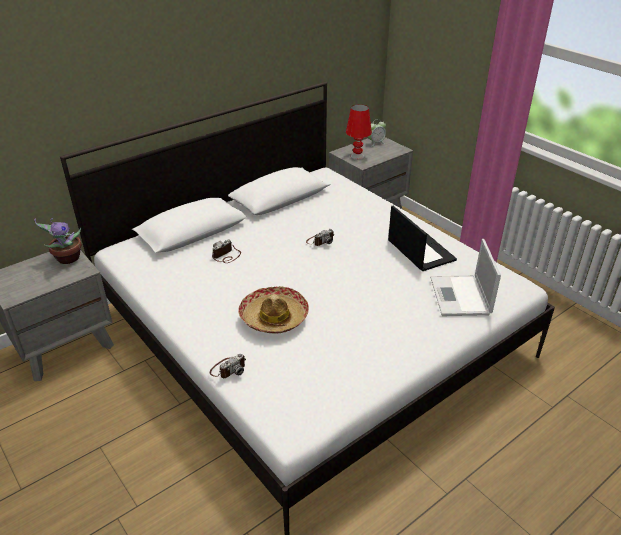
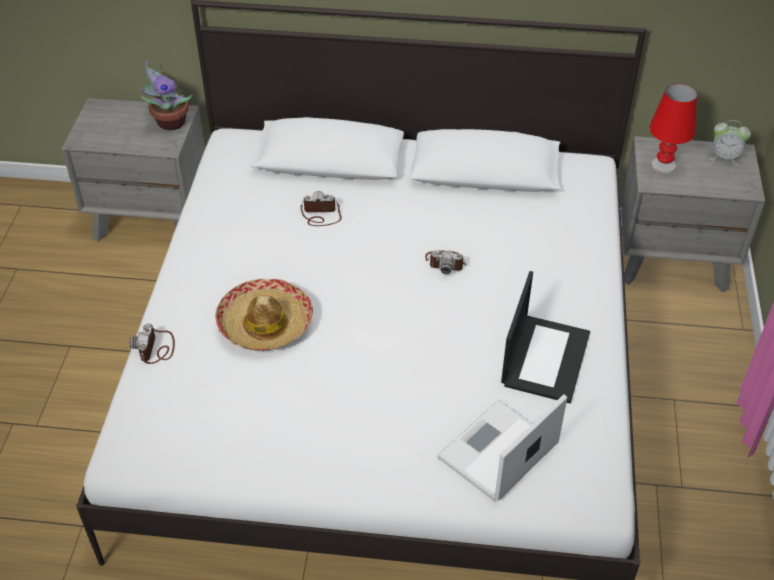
camera: 45 degrees right, 10 degrees up
(228, 369) = (156, 348): camera -> camera turned 90 degrees clockwise

